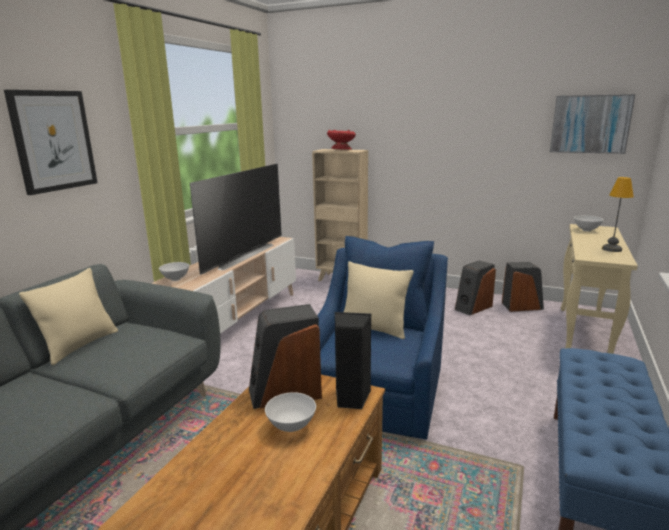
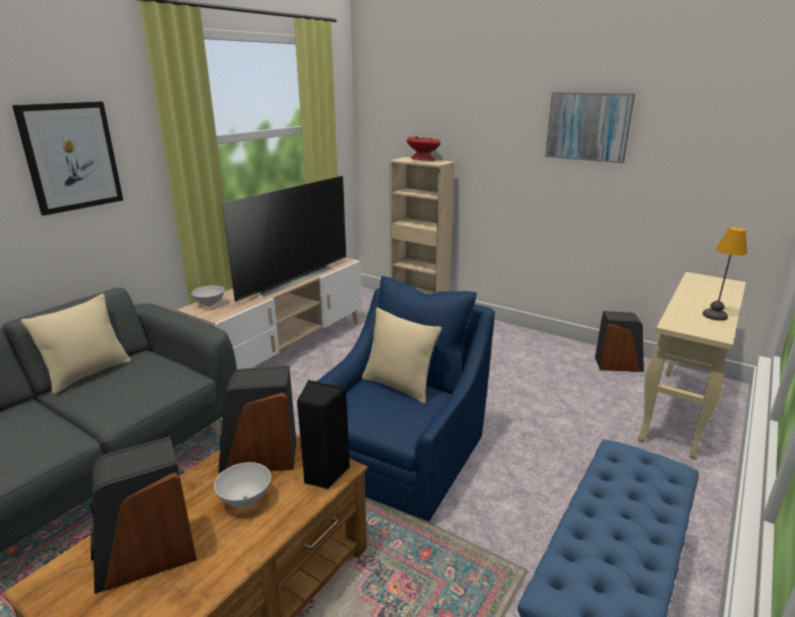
camera: 10 degrees right, 5 degrees up
(473, 307) = (557, 360): speaker -> speaker (146, 556)
(586, 230) = (700, 283): white bowl -> none
(590, 124) = (724, 147): picture -> picture (588, 126)

